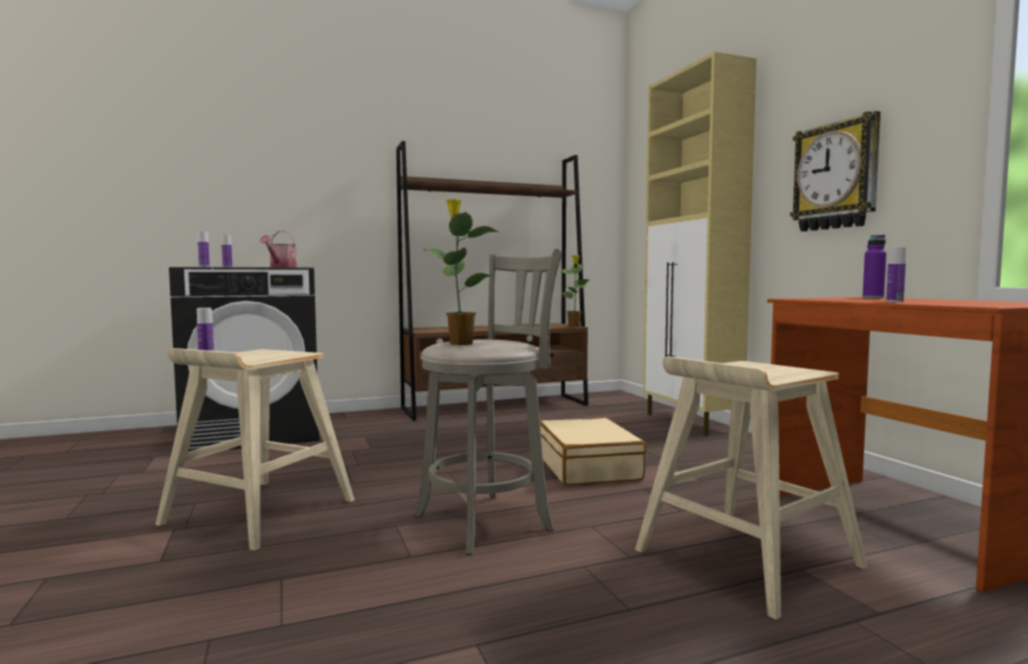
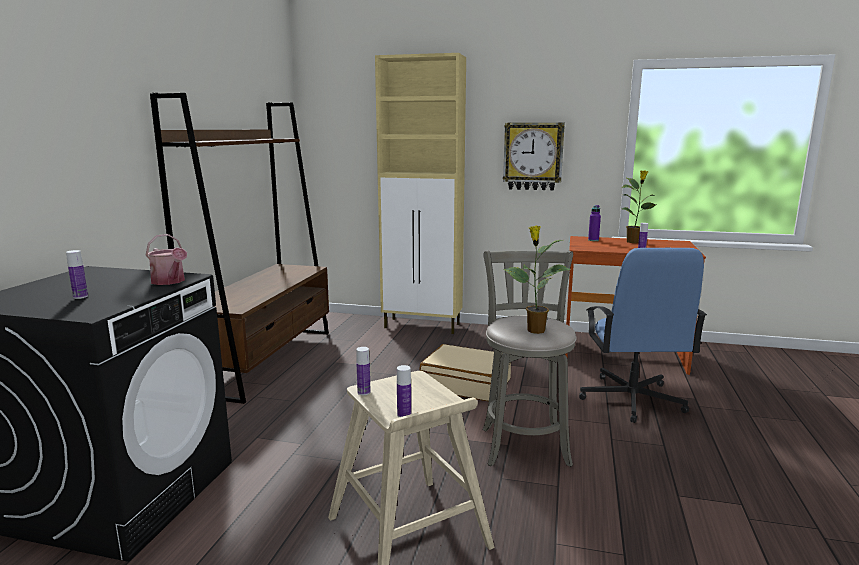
camera: 55 degrees left, 10 degrees up
(204, 266) = (113, 308): bottle -> bottle (364, 392)
(574, 326) = (314, 268): potted plant -> potted plant (633, 242)
(745, 558) = (631, 399): beige stool -> blue office chair

